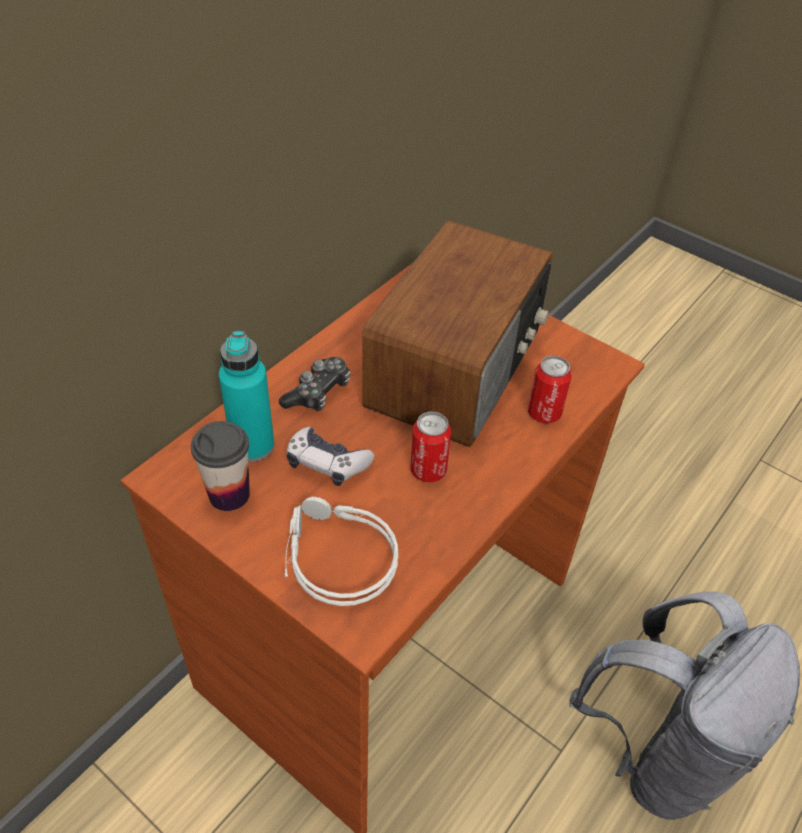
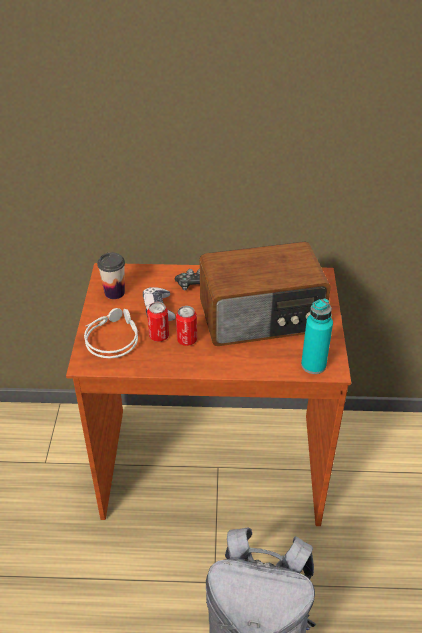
camera: 55 degrees right, 5 degrees down
(252, 446) = (146, 284): turquoise bottle -> turquoise bottle (313, 365)
(544, 413) = (266, 360): can -> can (159, 336)

